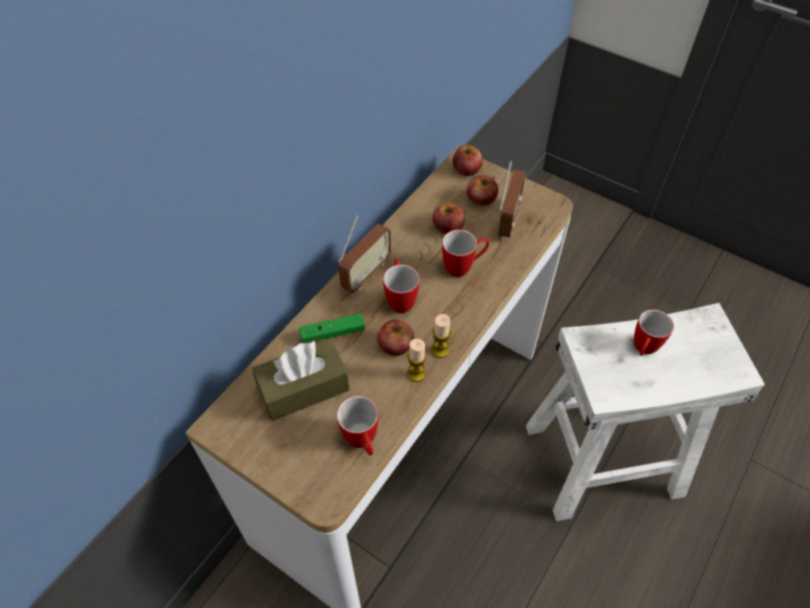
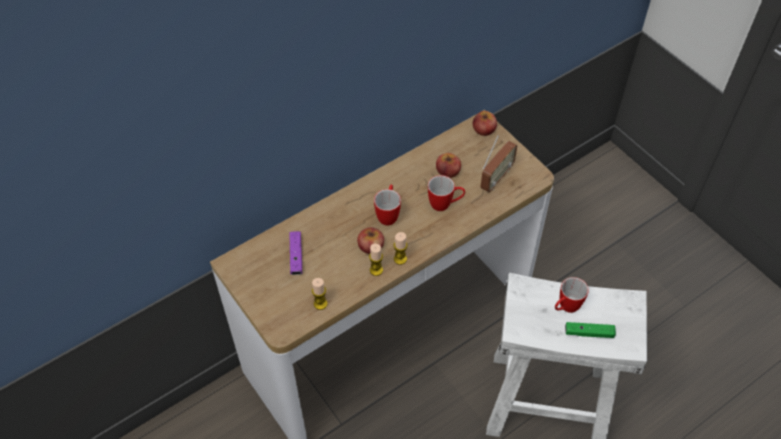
camera: 20 degrees right, 0 degrees up
(303, 388) = (296, 256): brown tissue box -> purple game controller
(333, 333) = (331, 225): green game controller -> green game controller (589, 333)
(362, 443) = (320, 304): mug -> candle
(366, 274) = (371, 190): radio -> none
(481, 198) = (483, 156): apple -> none

